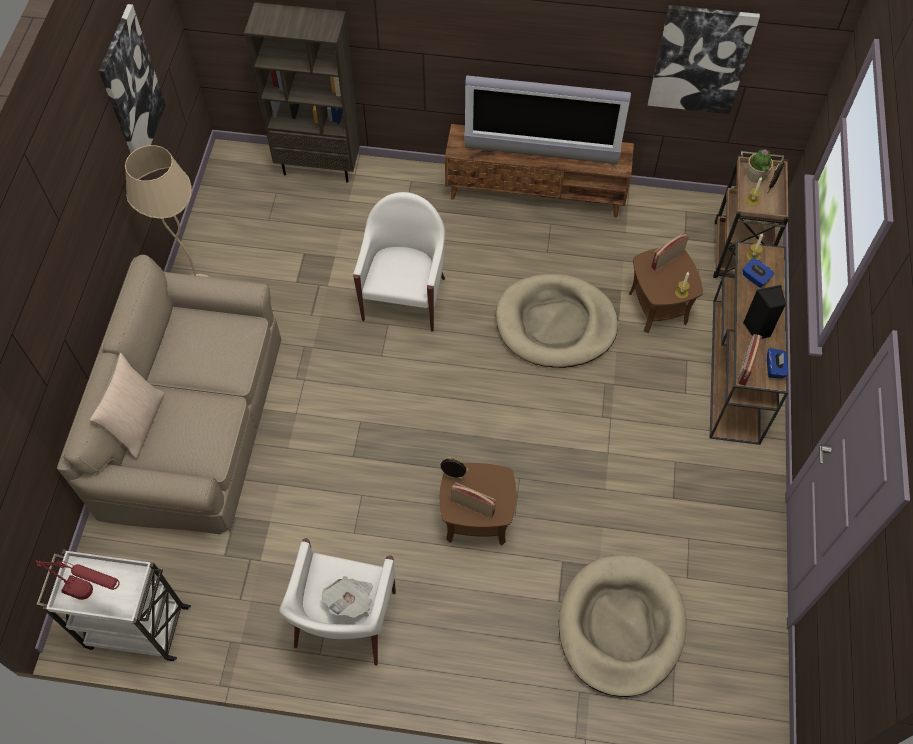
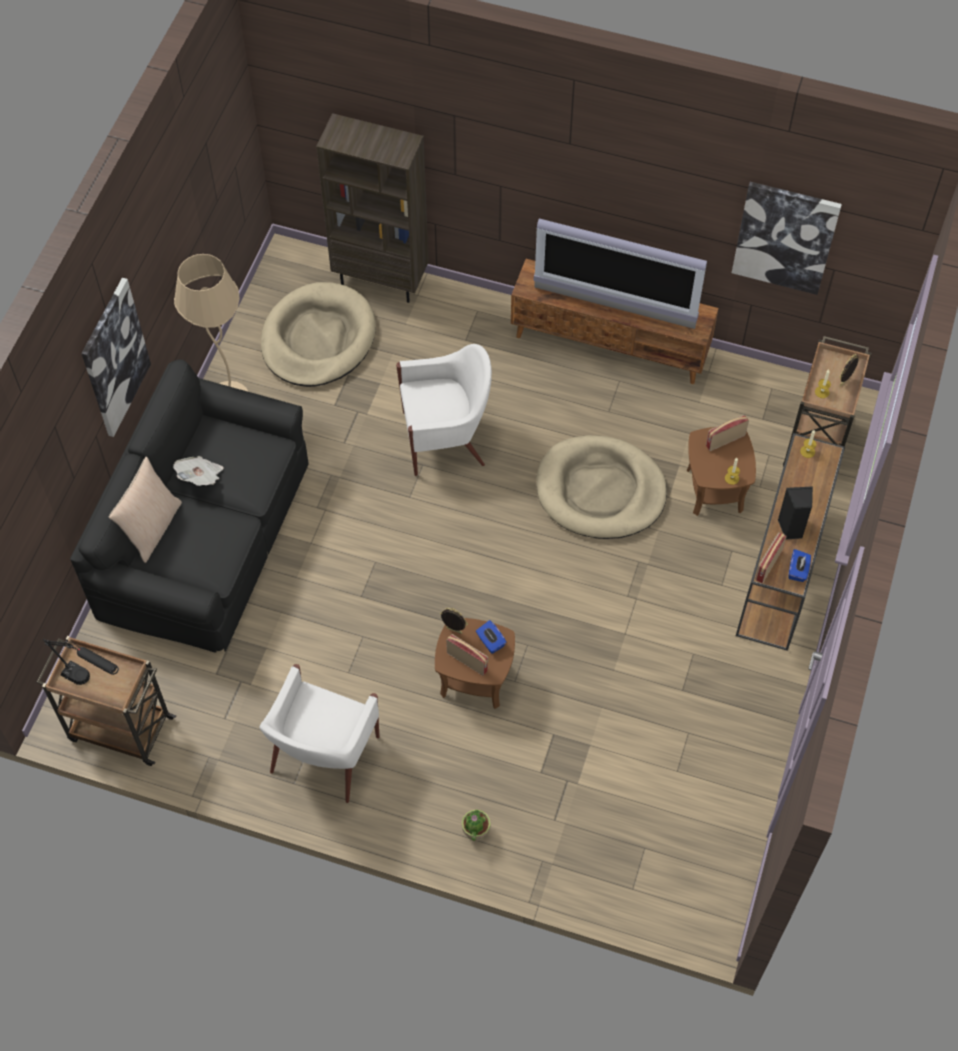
camera: 10 degrees right, 0 degrees up
(96, 595) = (91, 682): red table lamp -> black table lamp
(131, 88) = (195, 193): picture -> picture (114, 358)
(135, 627) = (119, 728): white cart -> brown cart
(193, 421) = (205, 535): beige sofa -> black sofa
(350, 600) = (330, 731): newspaper -> newspaper (201, 477)
(405, 297) = (446, 438): white armchair -> white armchair turned 60 degrees clockwise
(621, 626) = (598, 806): beige dog bed -> beige dog bed (318, 339)
(755, 176) = (832, 366): potted plant -> potted plant (475, 831)
(755, 278) = (803, 475): blue tissue box -> blue tissue box (490, 642)

